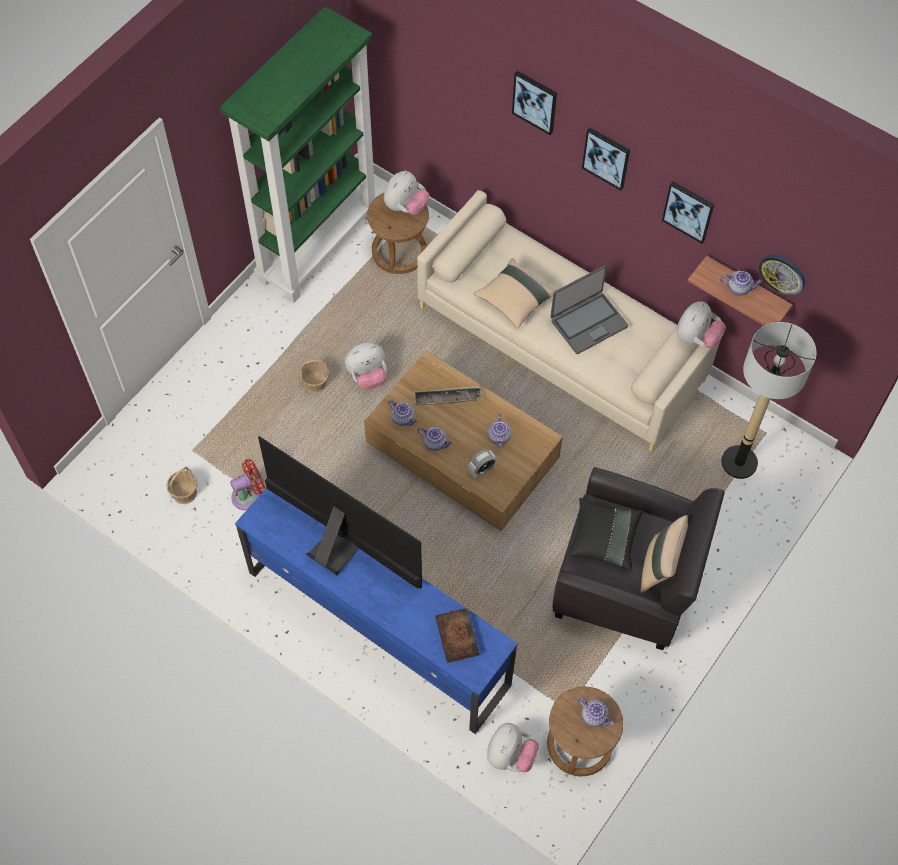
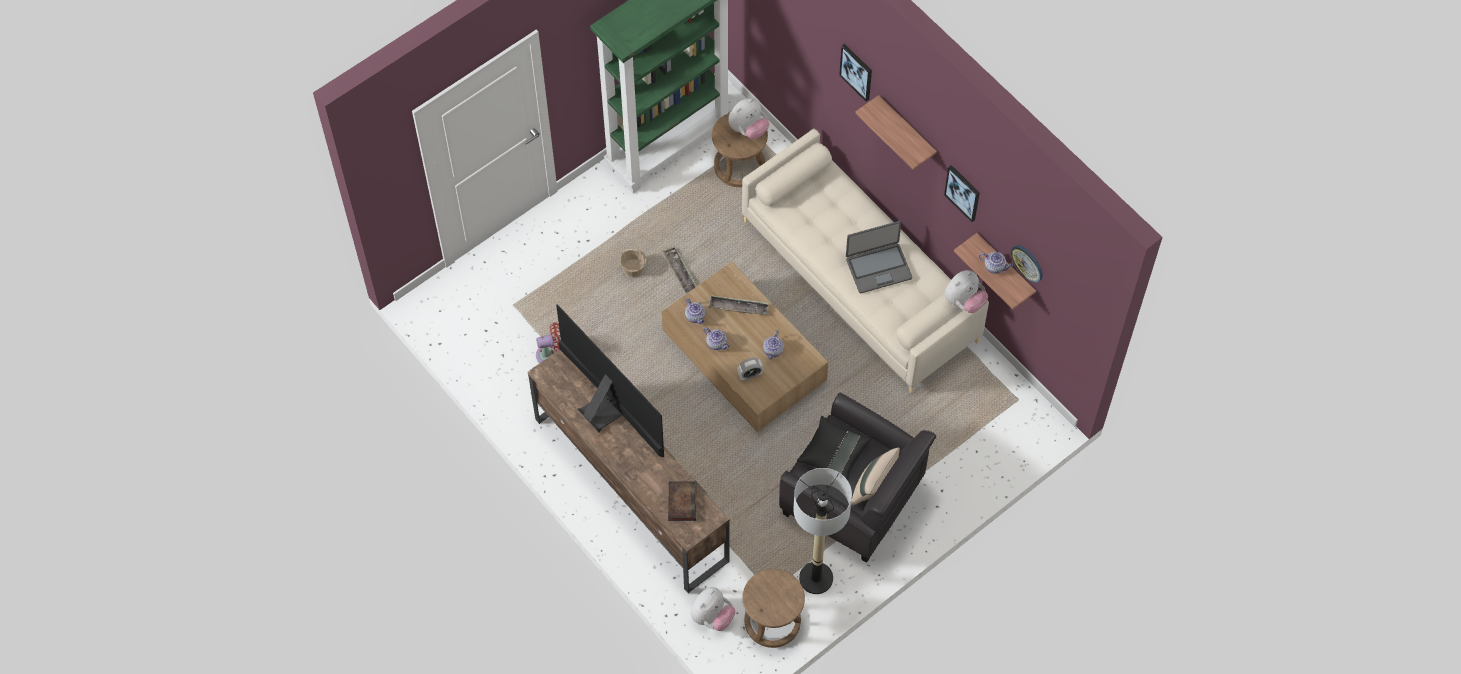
camera: 15 degrees right, 0 degrees up
(185, 492) = (498, 340): basket -> none
(367, 376) = (680, 272): plush toy -> tray
(377, 627) = (630, 488): blue tv stand -> brown tv stand
(514, 300) = (820, 233): beige pillow -> none
(594, 716) = (781, 594): teapot -> none
(606, 157) = (906, 132): picture -> shelf
(739, 462) = (986, 420): floor lamp -> floor lamp (816, 578)

